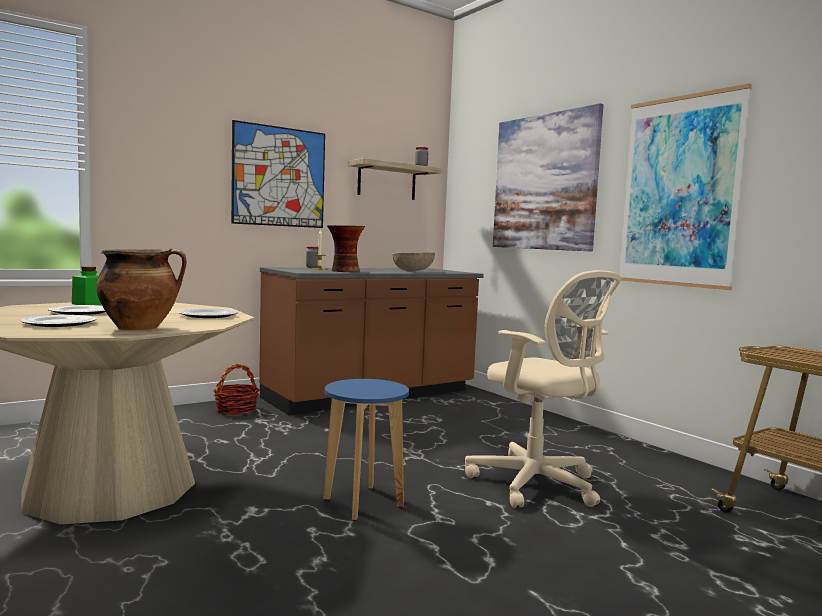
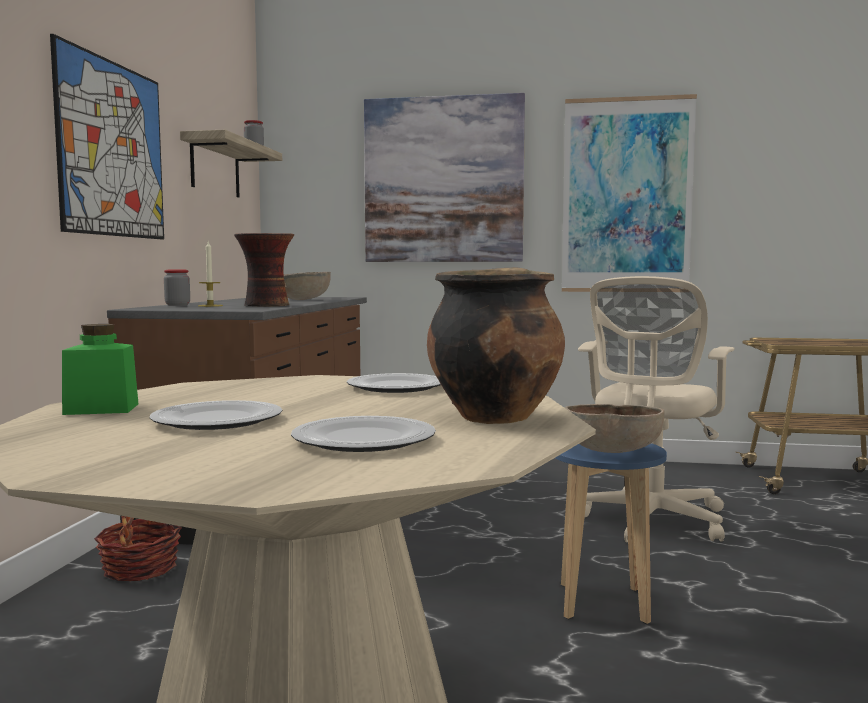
camera: 45 degrees left, 0 degrees up
(357, 389) = (612, 452): none -> brown bowl
(538, 485) = (651, 522): beige office chair -> beige office chair turned 120 degrees clockwise

